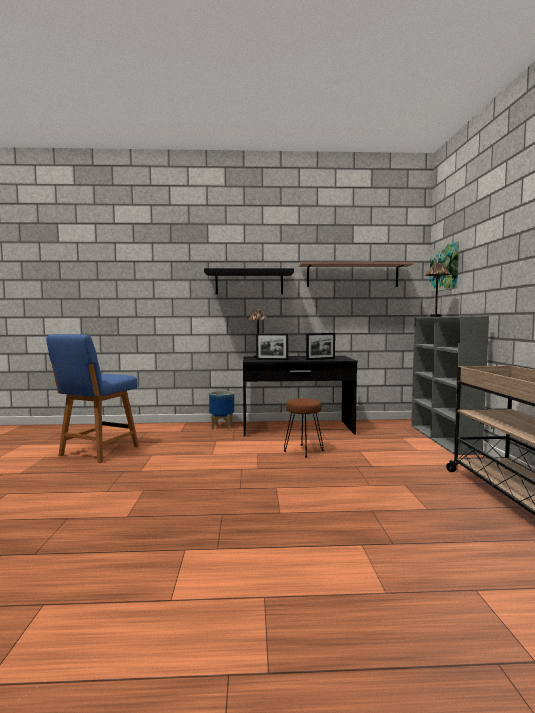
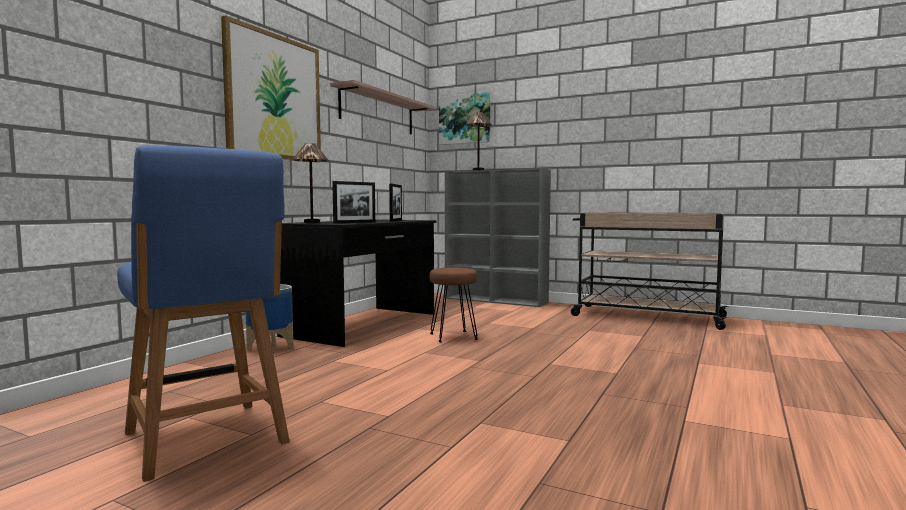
camera: 60 degrees left, 0 degrees up
(249, 282) = (274, 97): black shelf -> picture

